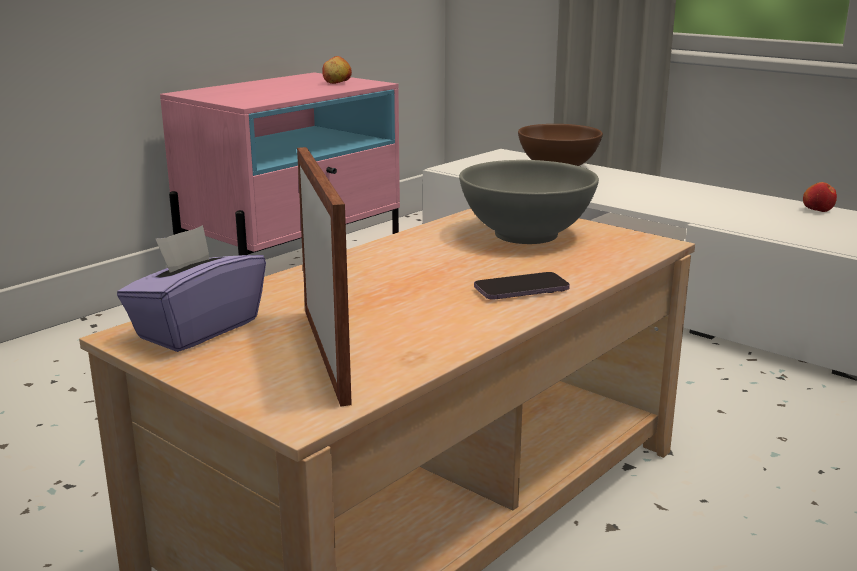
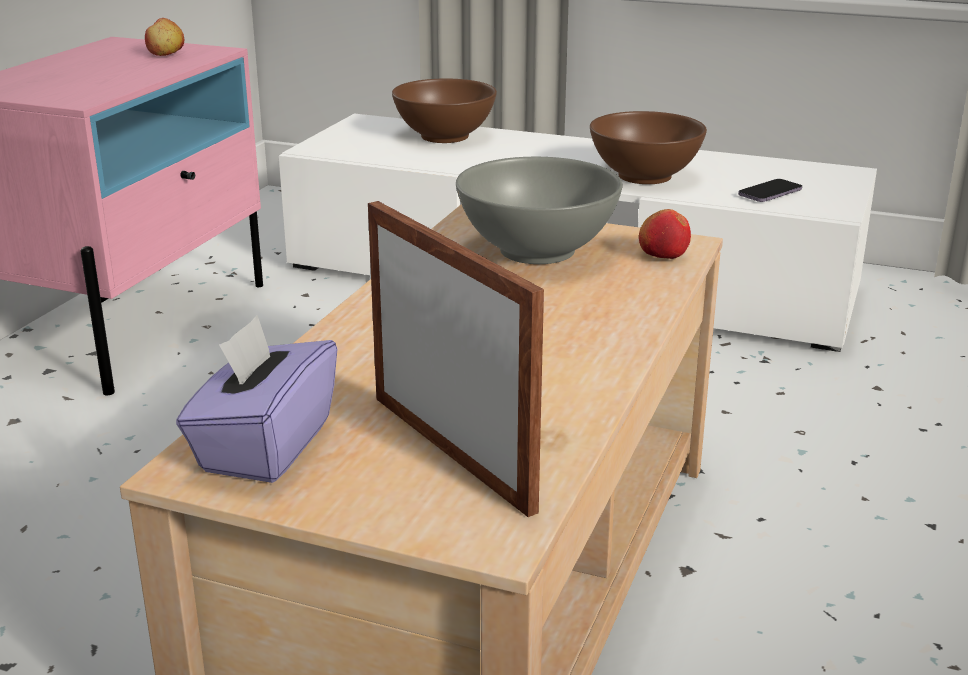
camera: 20 degrees left, 5 degrees up
(521, 289) = (593, 327): phone -> phone (770, 193)
(703, 209) = (644, 176): none -> brown bowl
(817, 210) = (760, 164): apple -> apple (662, 255)

